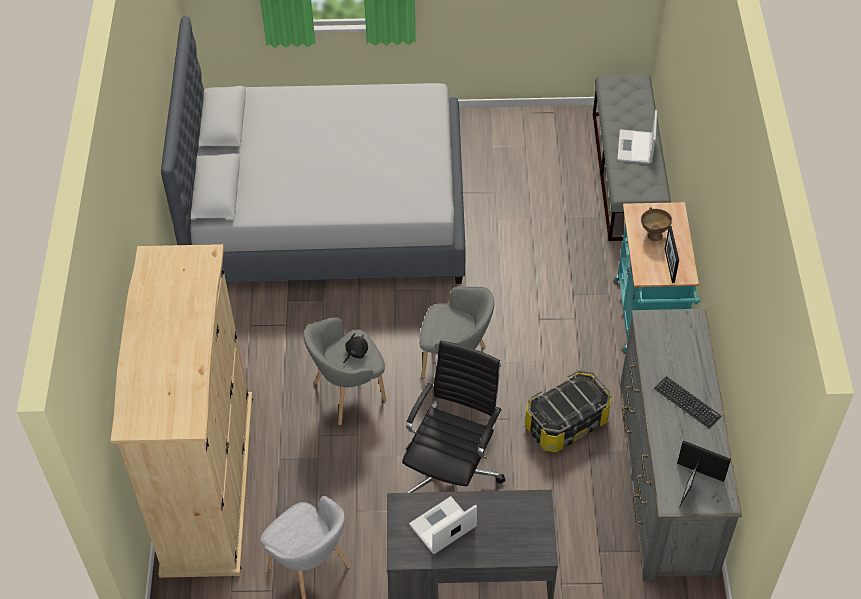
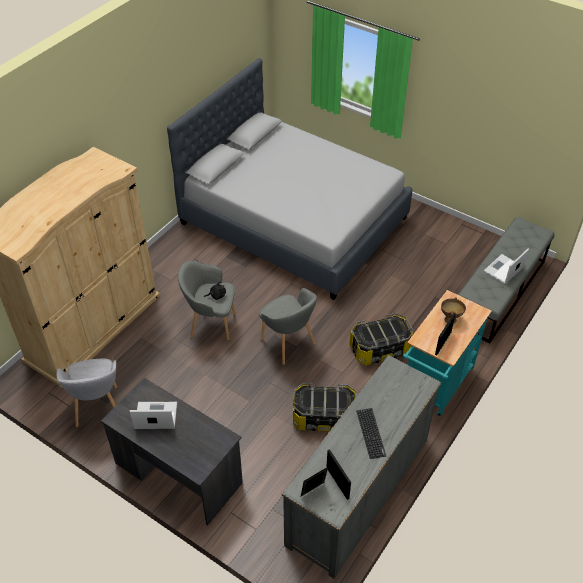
camera: 35 degrees right, 5 degrees down
(452, 474) = (227, 404): black office chair -> none
(559, 312) = (380, 349): none -> storage box

